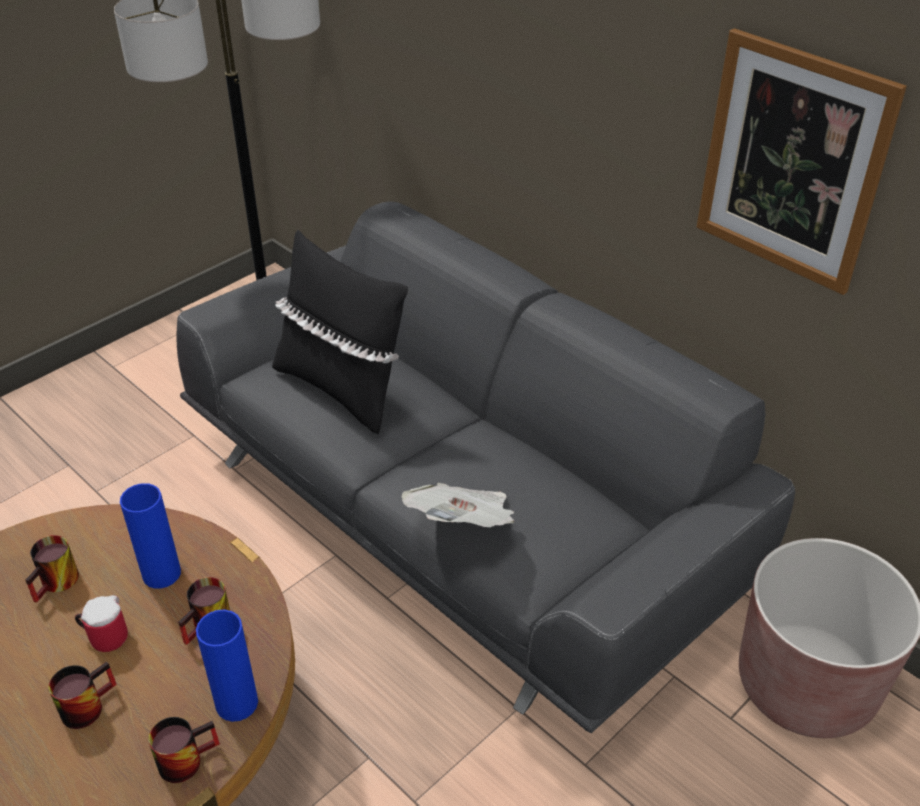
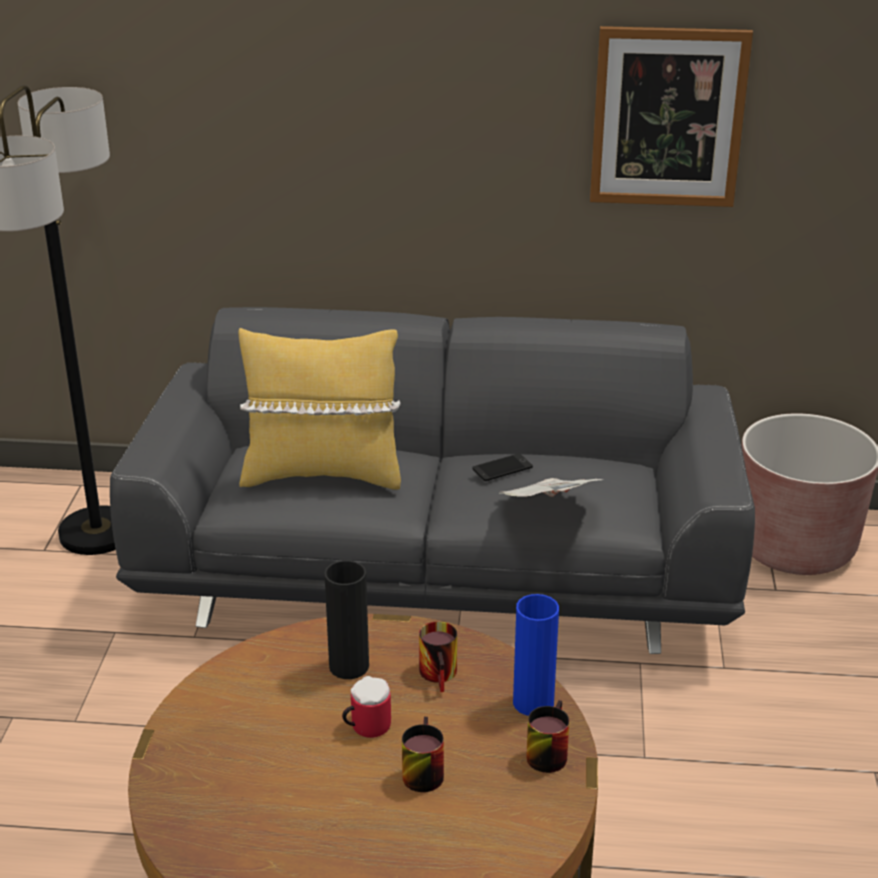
camera: 40 degrees left, 10 degrees down
(58, 584) = (269, 720): mug -> none
(161, 574) = (349, 666): blue vase -> black vase
(341, 388) = (322, 474): black pillow -> yellow pillow
(482, 459) = (502, 468): none -> phone

